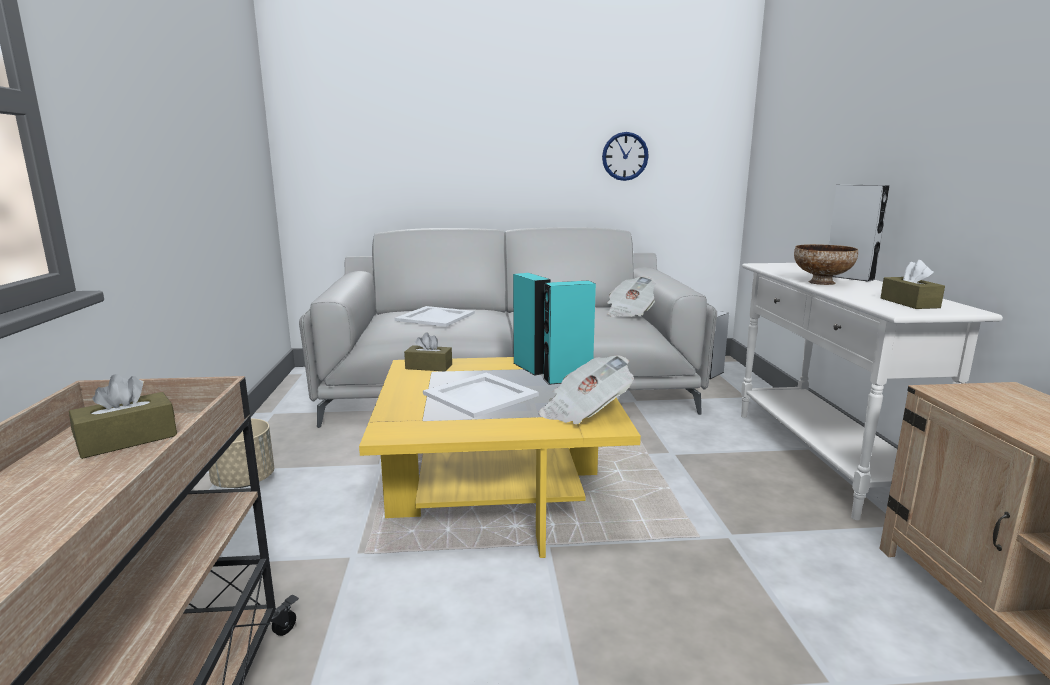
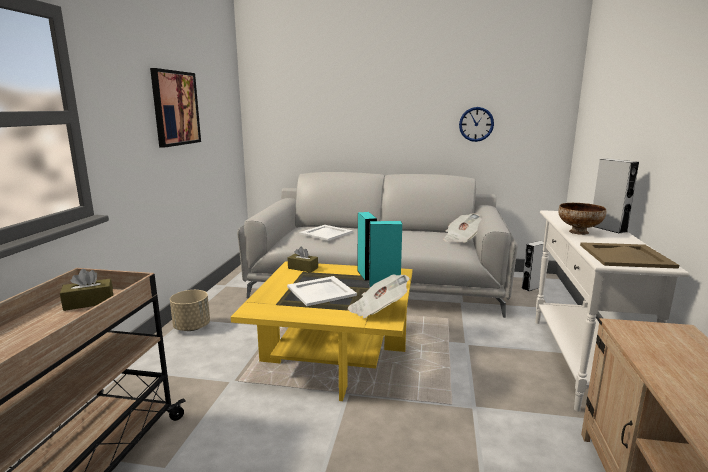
camera: 15 degrees right, 0 degrees up
(184, 116) = (175, 108): none -> picture
(909, 303) = (624, 255): brown tissue box -> beige tray

